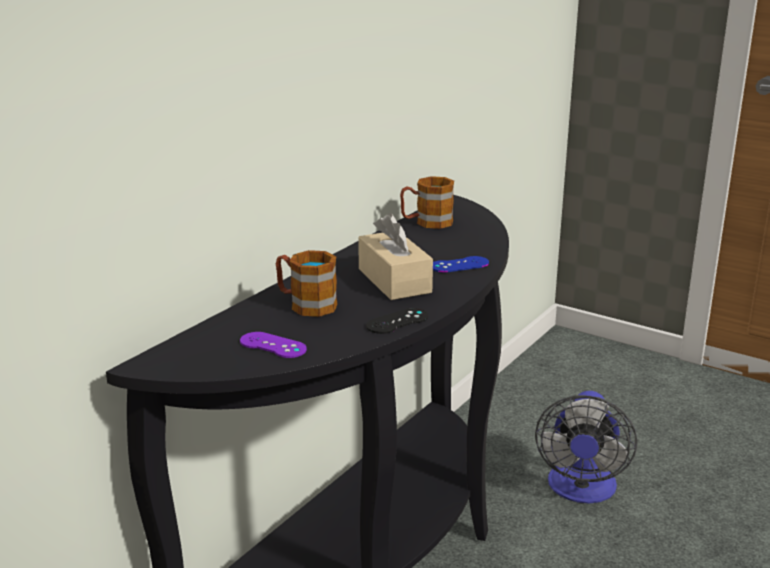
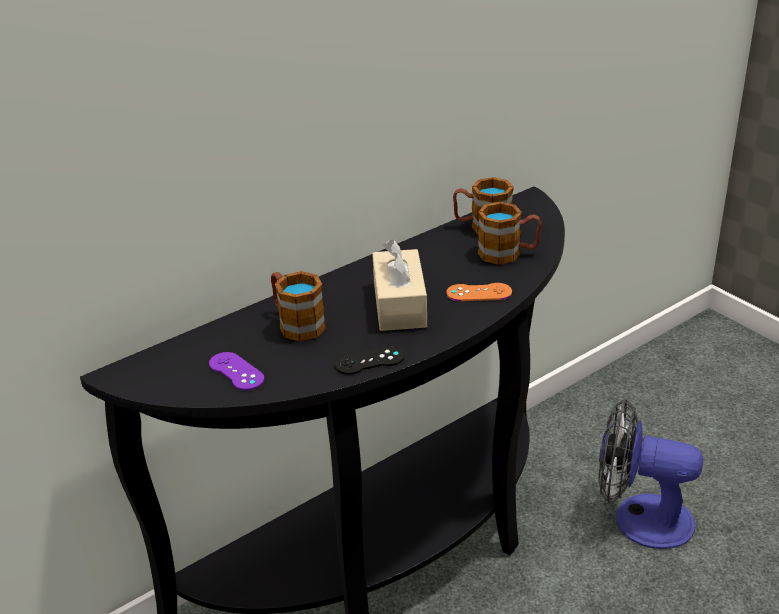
camera: 20 degrees right, 10 degrees up
(459, 265) = (479, 292): blue game controller -> orange game controller
(464, 237) = (508, 253): none -> mug
(581, 490) = (639, 518): fan -> fan turned 75 degrees clockwise

